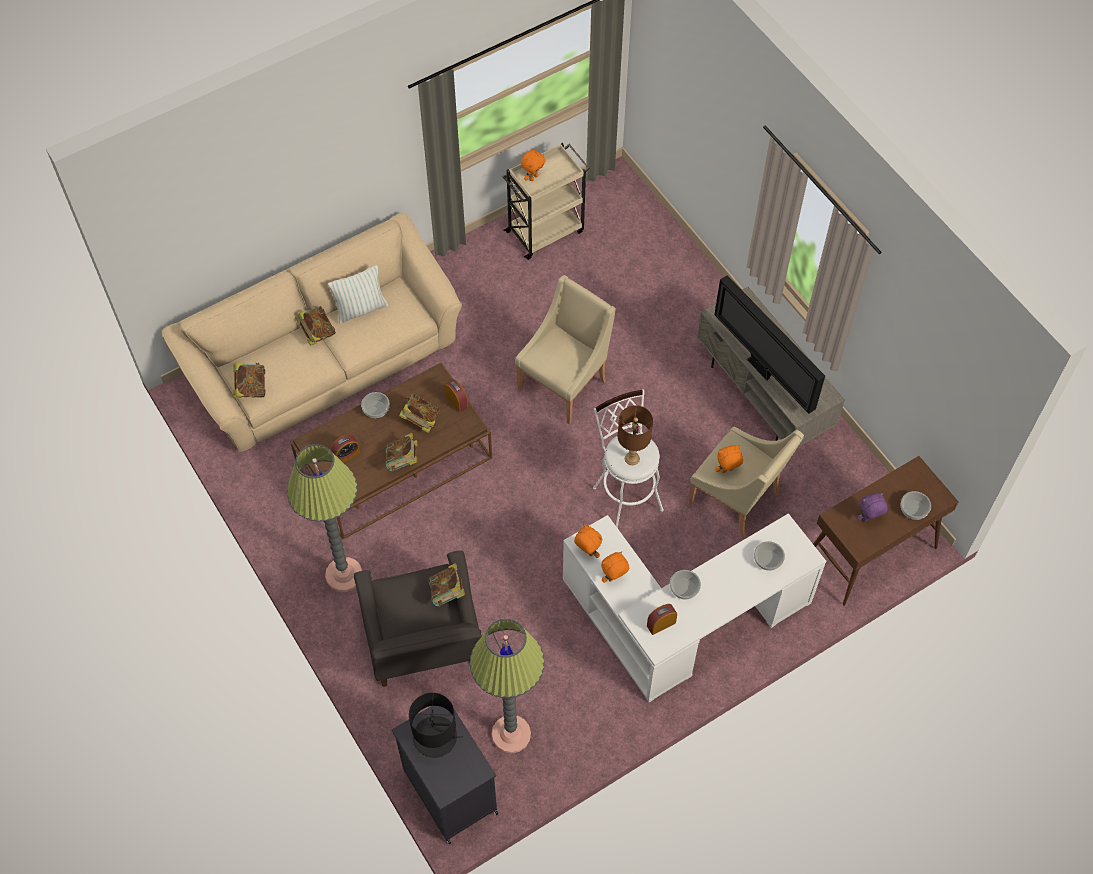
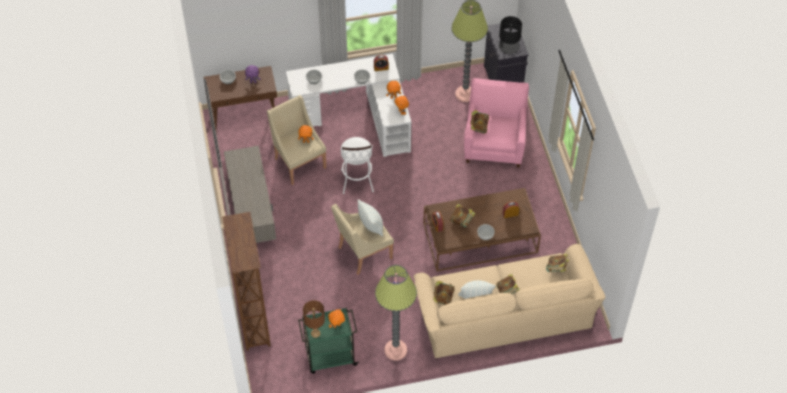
camera: 160 degrees left, 5 degrees down
(344, 575) = (526, 188): floor lamp -> floor lamp (395, 350)
(402, 461) = (479, 202): book -> book (442, 298)
(424, 644) = (494, 143): grey armchair -> pink armchair
(546, 231) = (330, 357): beige cart -> green cart
(556, 363) = (371, 226): none -> pillow
(632, 458) = (357, 144): brown table lamp -> brown table lamp (315, 333)
(670, 243) = (254, 322): none -> brown bookcase
(761, 369) = (258, 180): television -> none

